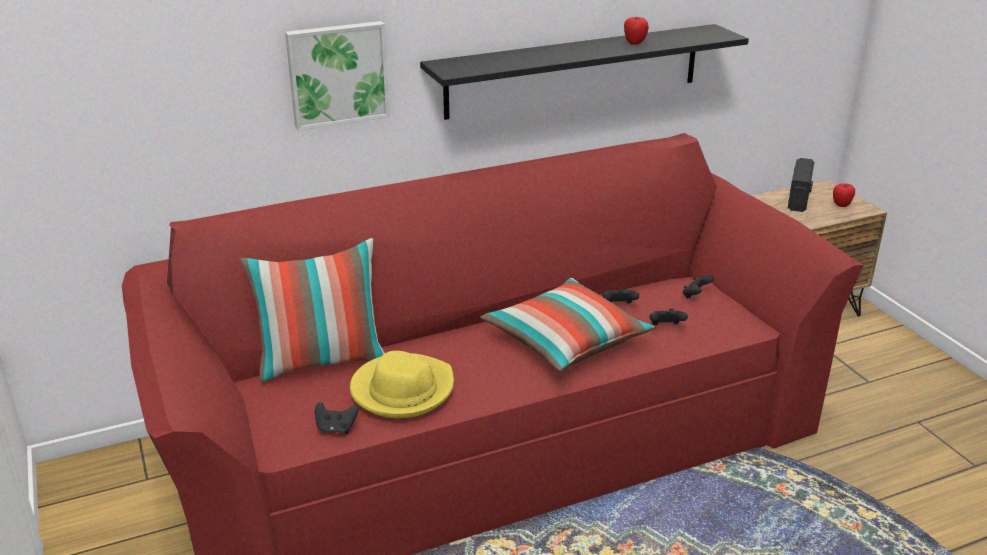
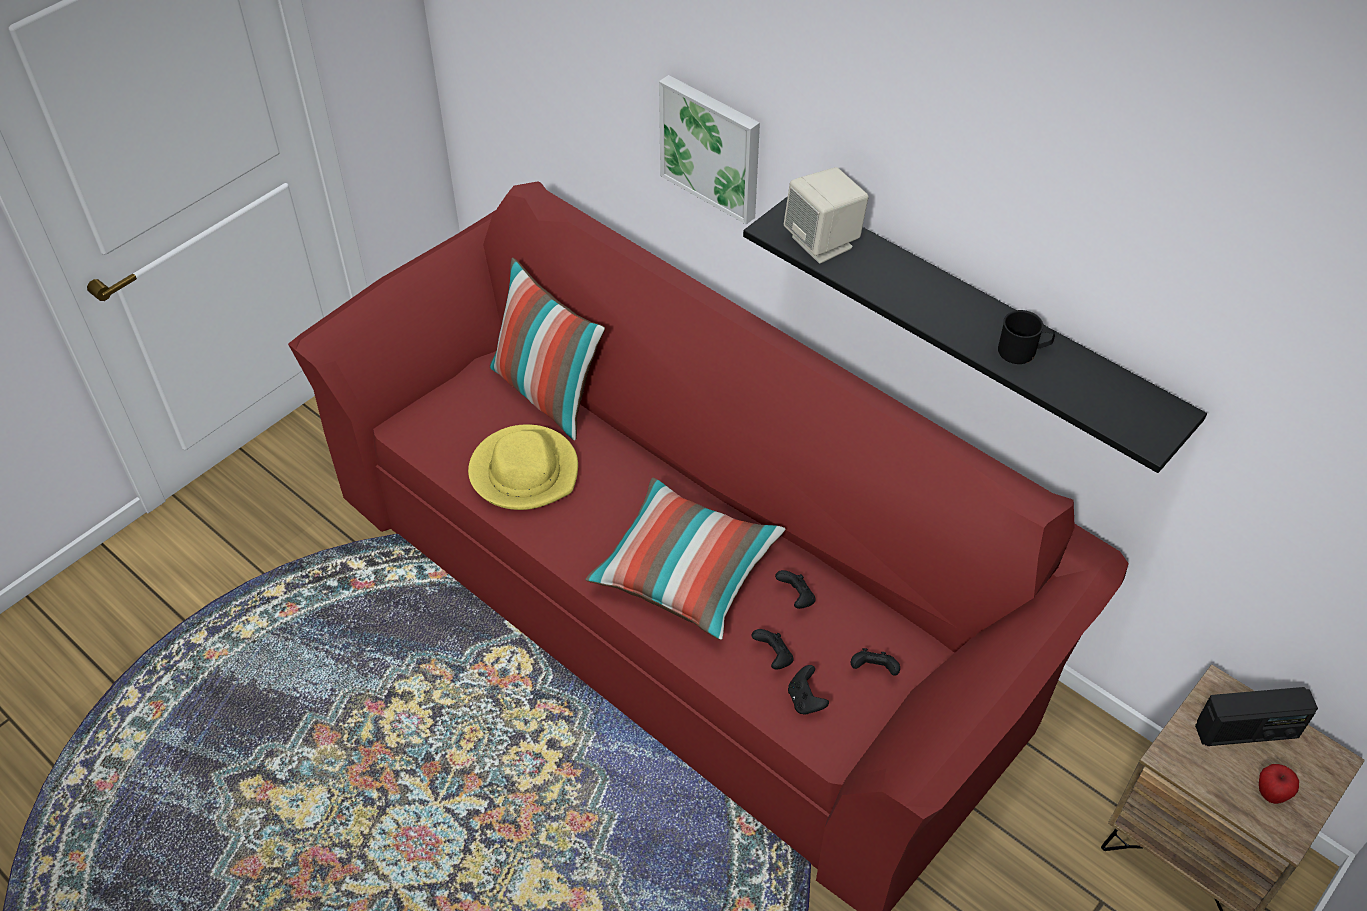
camera: 65 degrees right, 20 degrees up
(336, 429) = (448, 451): black game controller -> black game controller (805, 700)
(484, 64) = (823, 242): none -> beige speaker
(635, 43) = (1023, 351): apple -> black mug

